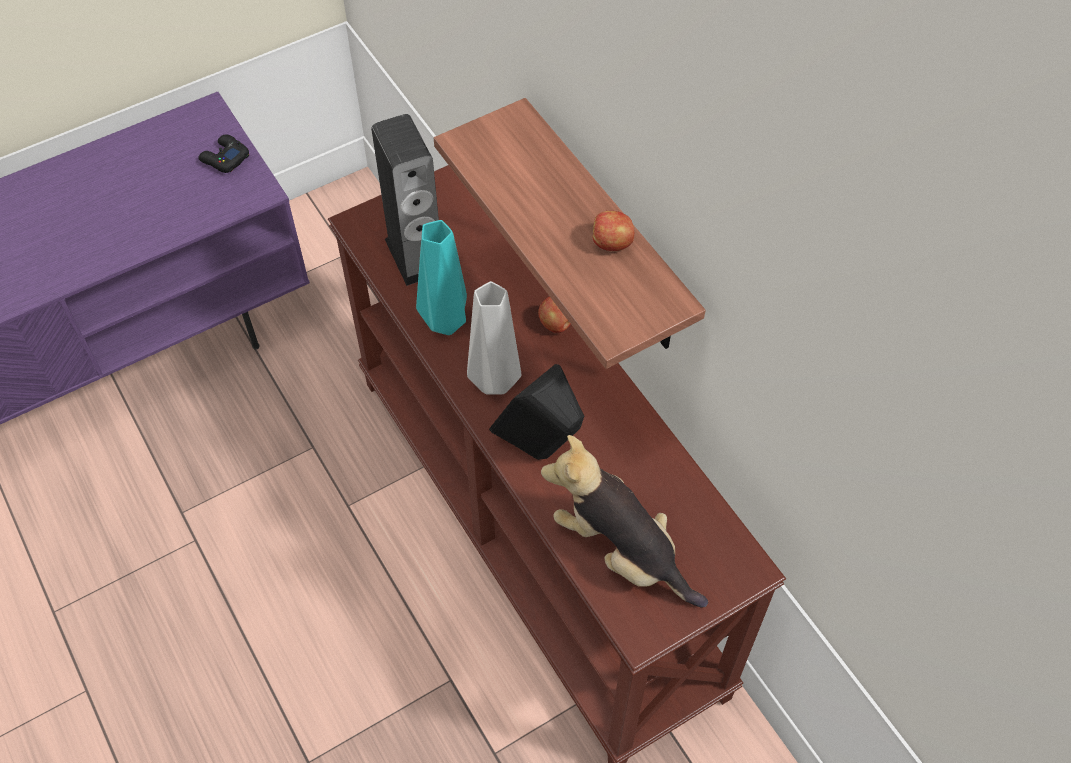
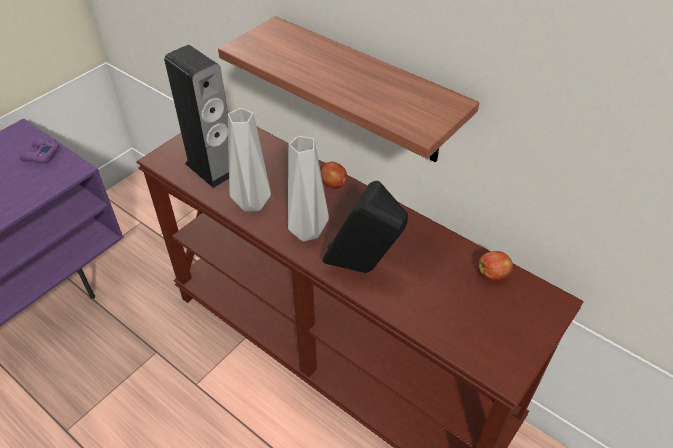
camera: 20 degrees left, 10 degrees down
(224, 158) = (40, 155): black game controller -> purple game controller
(442, 322) = (250, 204): turquoise vase -> grey vase
(612, 243) = (387, 79): apple -> apple (493, 274)
(621, 551) = (458, 319): plush toy -> none

